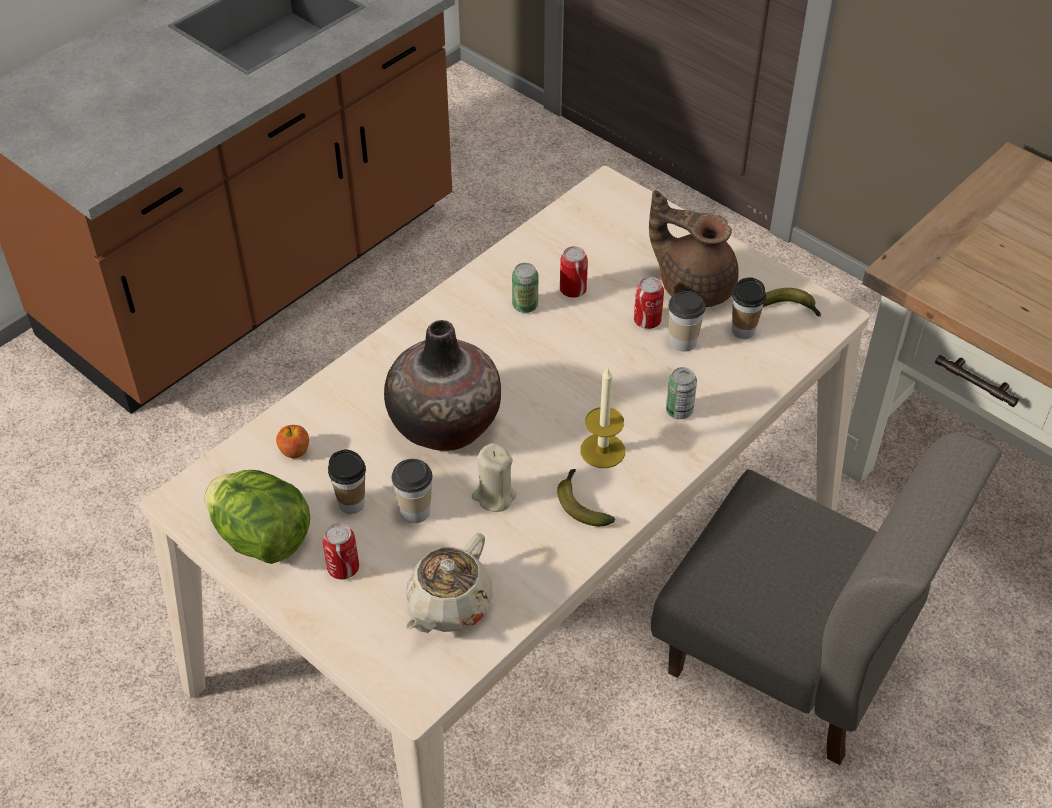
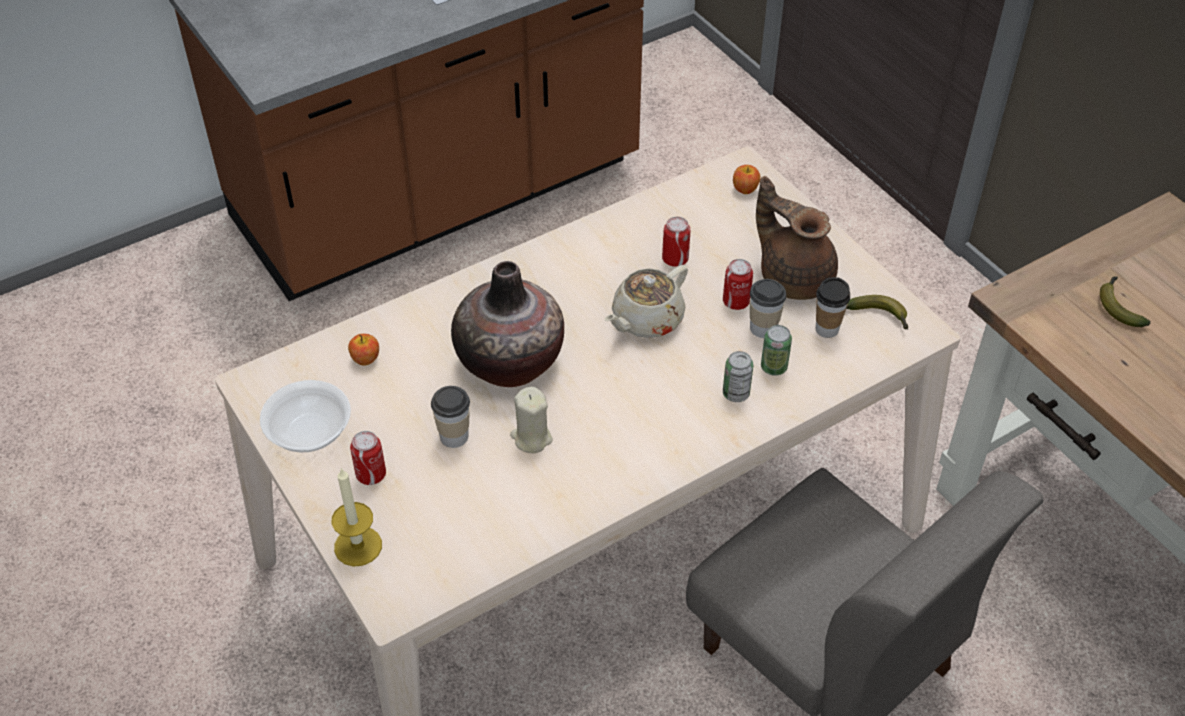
camera: 15 degrees right, 0 degrees up
(262, 538) = (309, 432): lettuce -> bowl
(351, 504) = (399, 417): cup -> none
(448, 605) = (453, 530): beige teapot -> beige teapot (646, 320)
(525, 305) = (624, 265): can -> can (773, 367)
(581, 503) = (610, 462): banana -> banana (1118, 306)
(602, 450) = (648, 416): candle -> candle (358, 546)
(616, 208) = (745, 189): none -> apple

